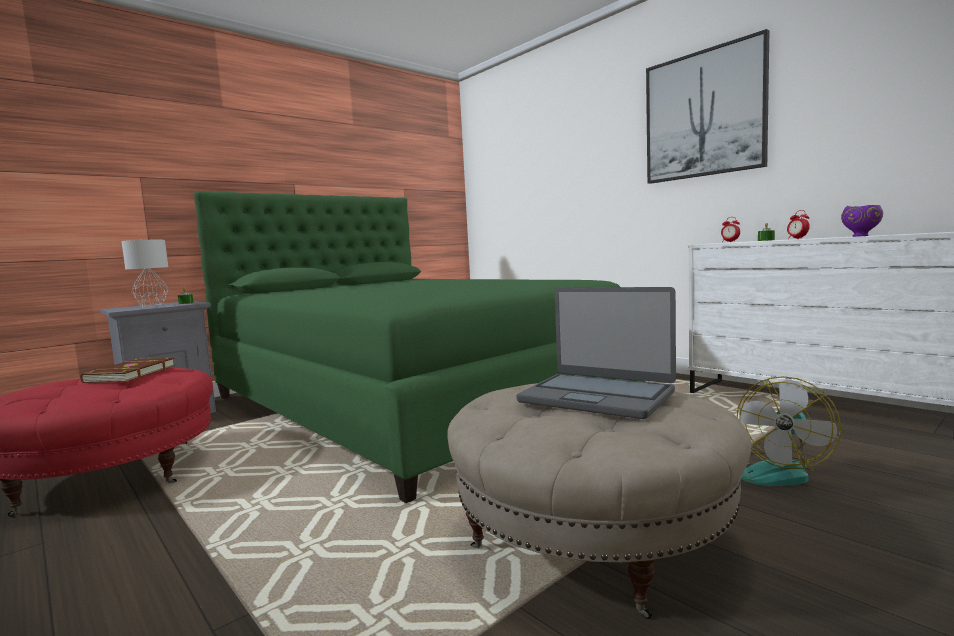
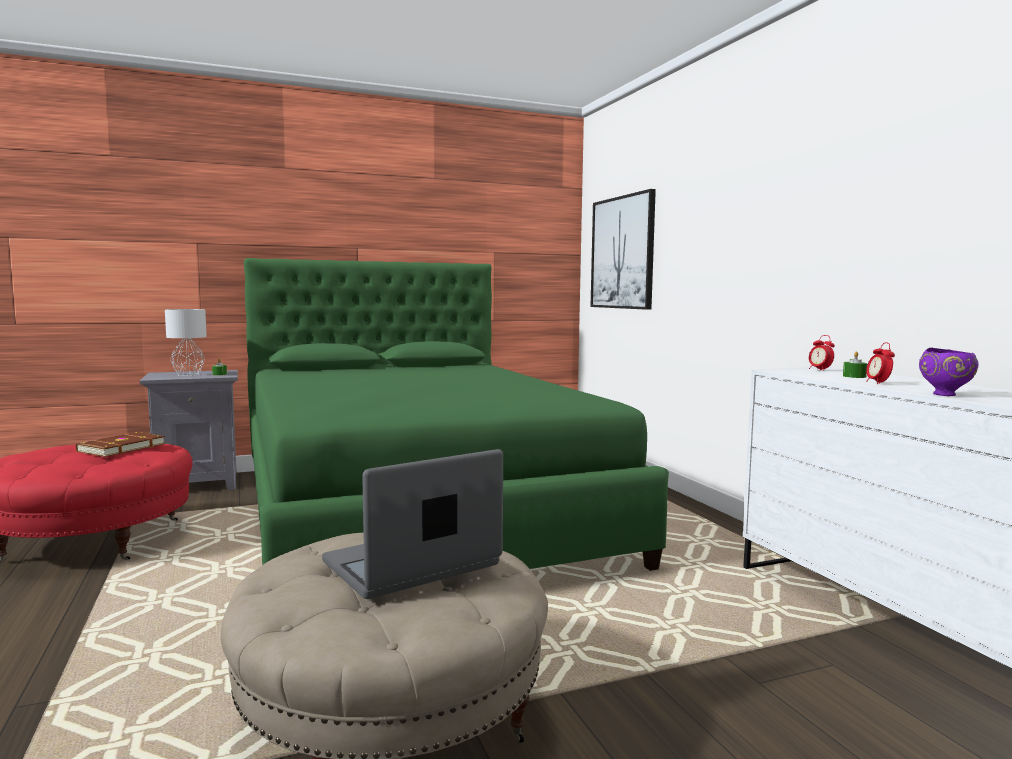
camera: 20 degrees right, 0 degrees up
(597, 396) = (412, 565): laptop -> laptop turned 90 degrees clockwise
(703, 114) = (821, 185): picture -> picture (622, 253)
(778, 471) = (697, 702): fan -> none

